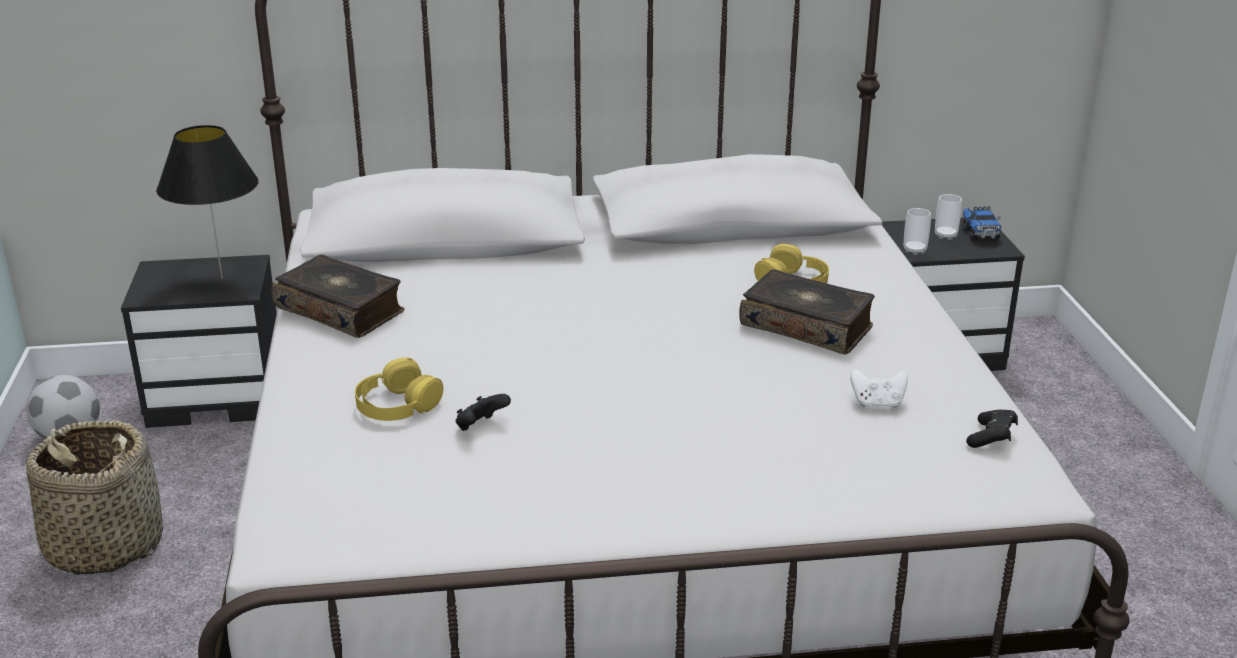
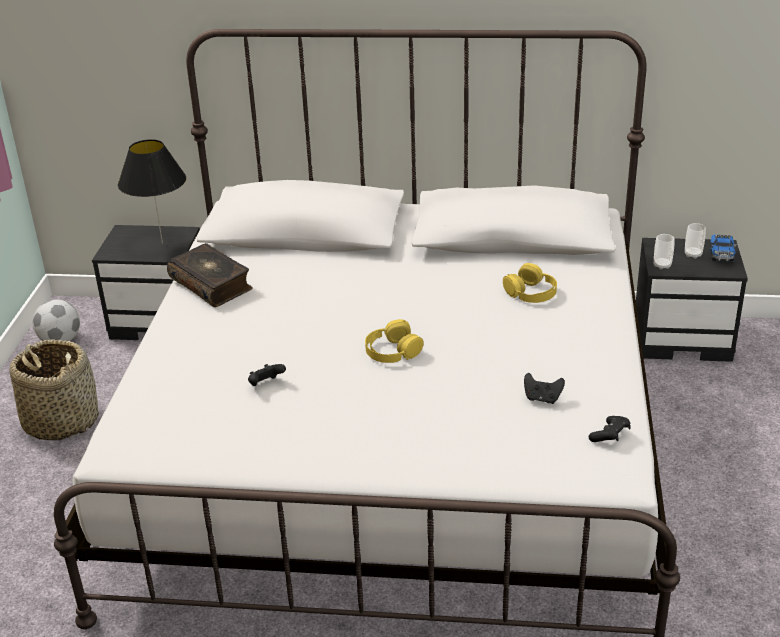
camera: 15 degrees right, 5 degrees up
(397, 404) = (219, 361): yellow headphones -> yellow headphones (392, 351)
(807, 326) = (523, 330): book -> none
(877, 403) = (542, 398): white game controller -> black game controller

